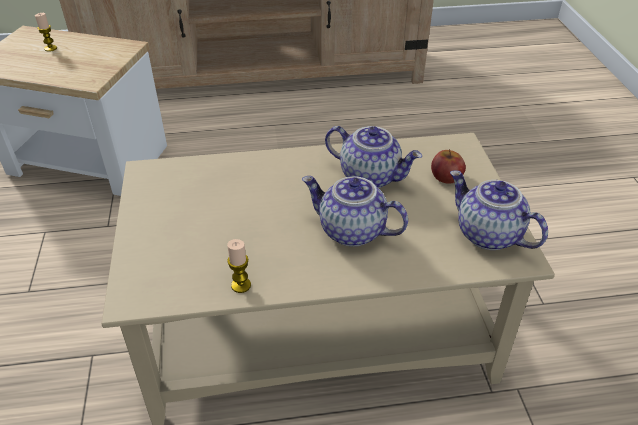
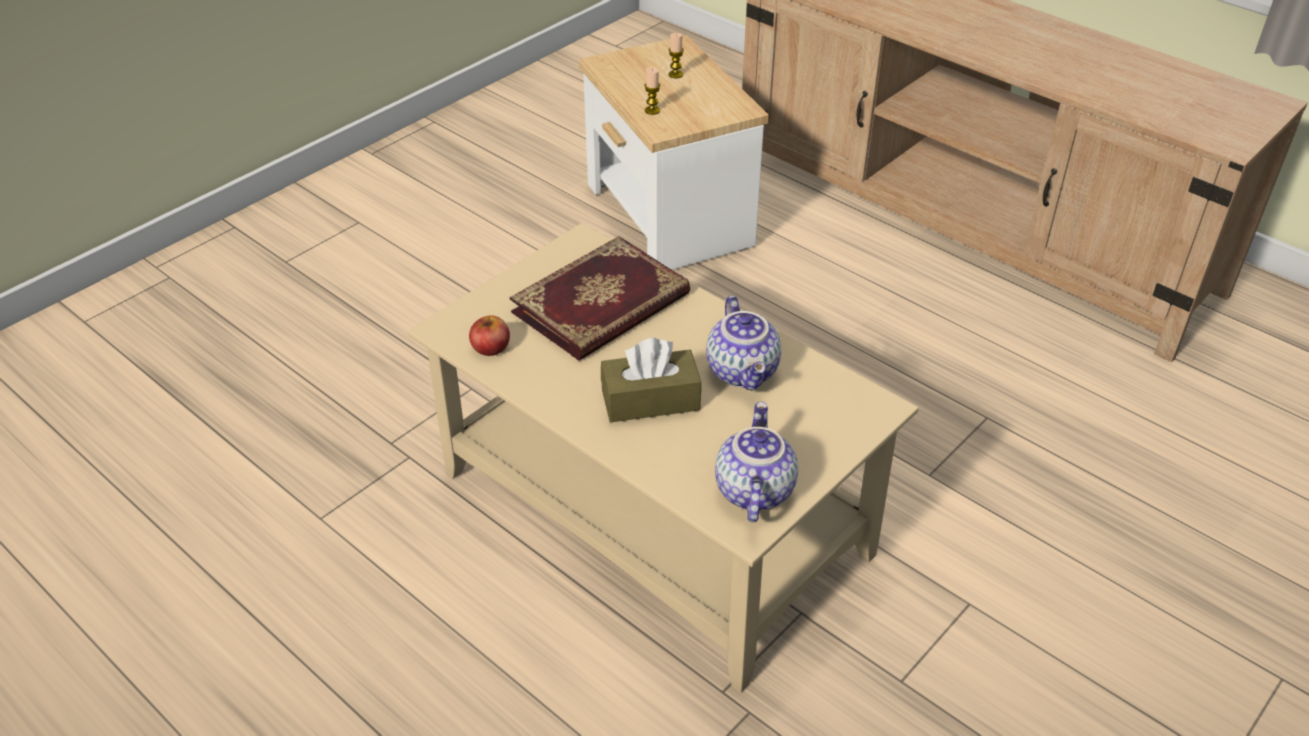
camera: 50 degrees right, 0 degrees up
(225, 199) = (602, 305): none -> book
(241, 285) = (517, 374): candle -> candle (652, 110)
(350, 232) = (650, 400): teapot -> brown tissue box
(446, 176) = (810, 421): apple -> apple (490, 346)

